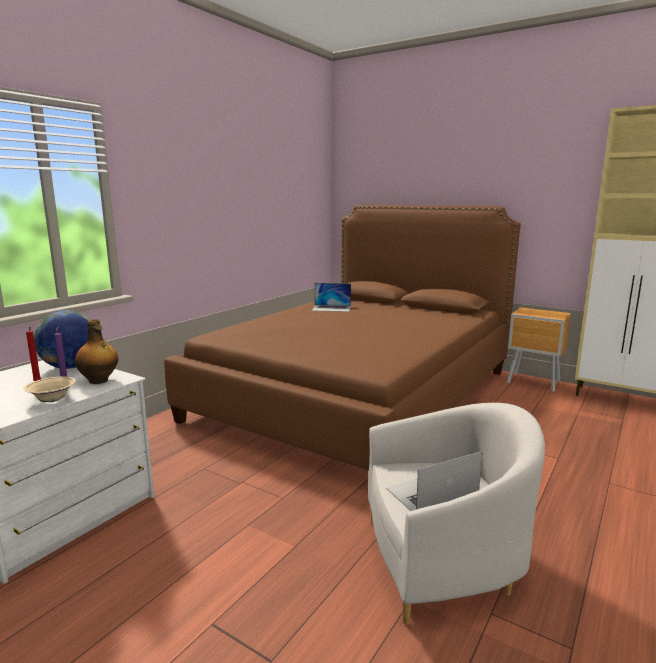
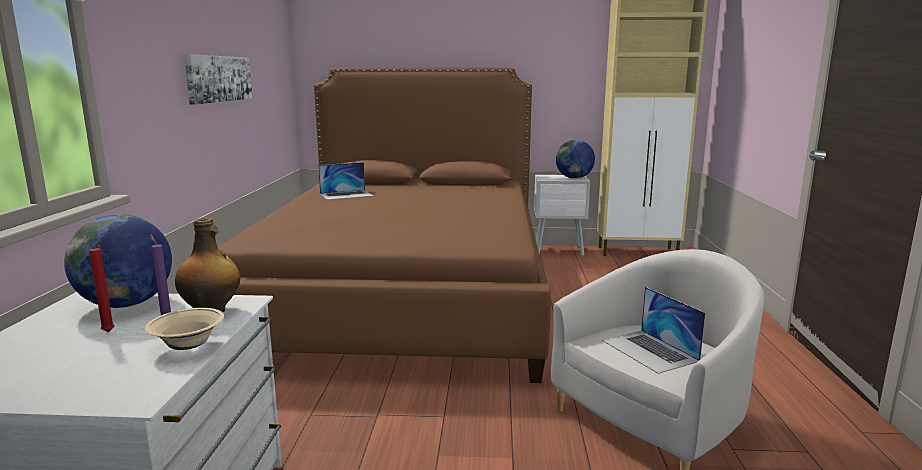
camera: 30 degrees left, 0 degrees up
(240, 216) = (218, 78): none -> picture
(431, 492) = (649, 351): laptop -> laptop turned 60 degrees counterclockwise
(534, 383) = (559, 251): brown nightstand -> white nightstand
(553, 315) = (574, 178): none -> globe

